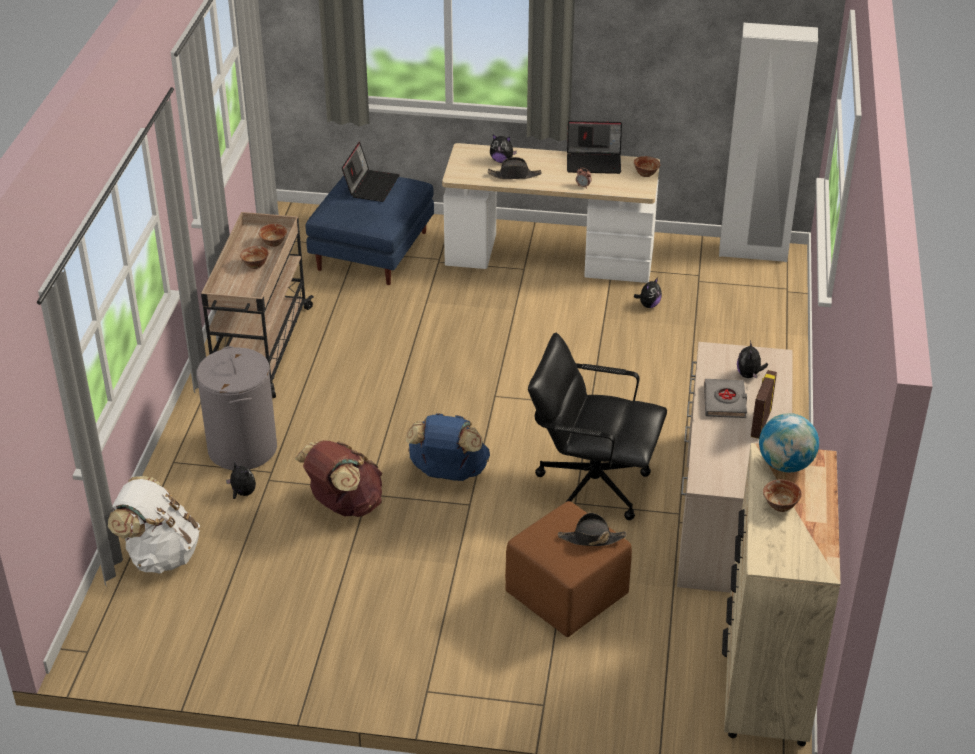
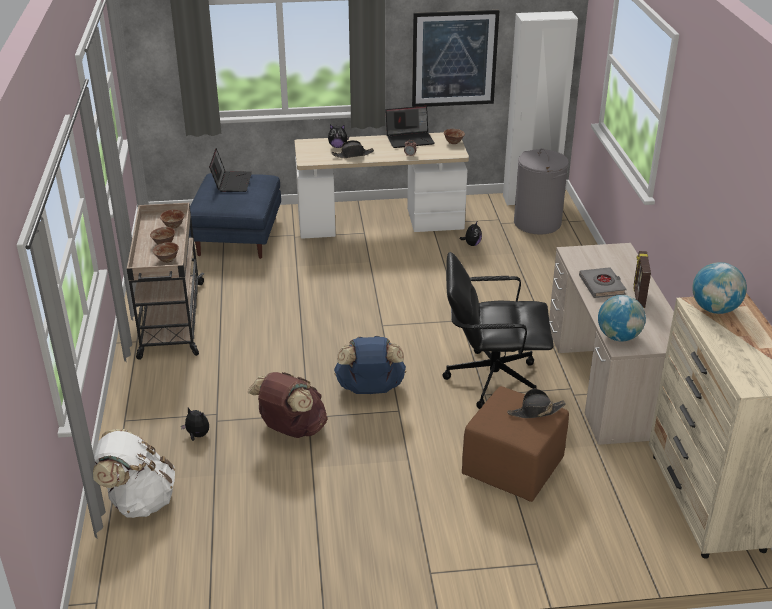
camera: 15 degrees left, 5 degrees down
(243, 448) = (184, 399): grey laundry basket -> grey laundry basket (537, 223)
(663, 68) = (454, 58): none -> picture
(708, 470) = (618, 337): none -> globe
(749, 375) = (609, 264): plush toy -> none
(780, 506) = (732, 340): bowl -> bowl (167, 260)

